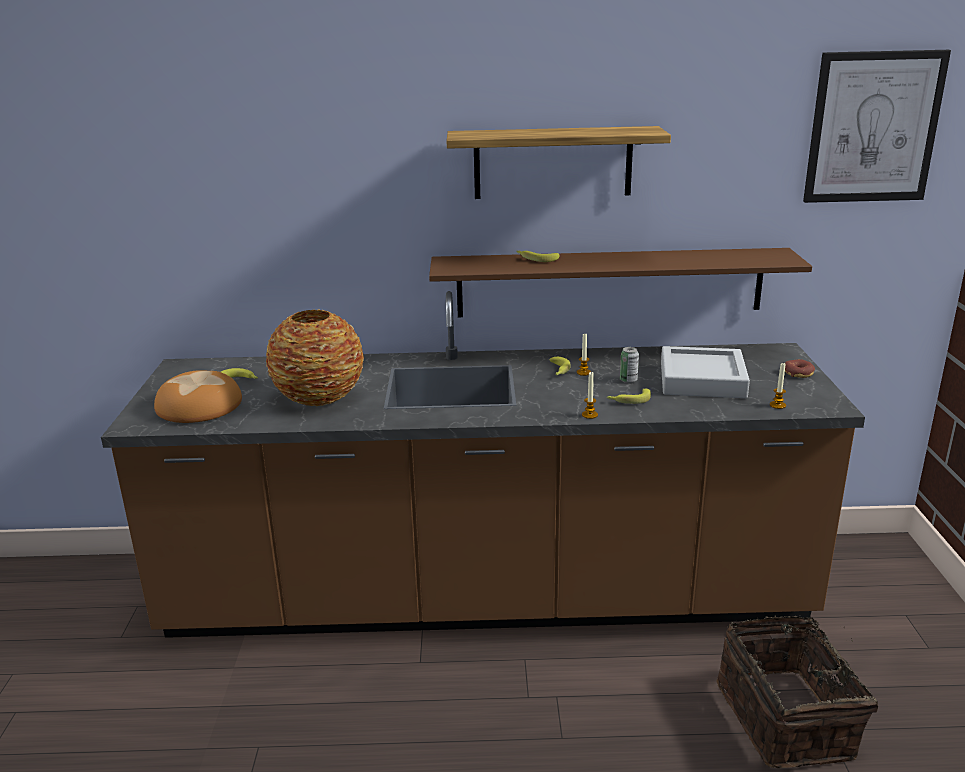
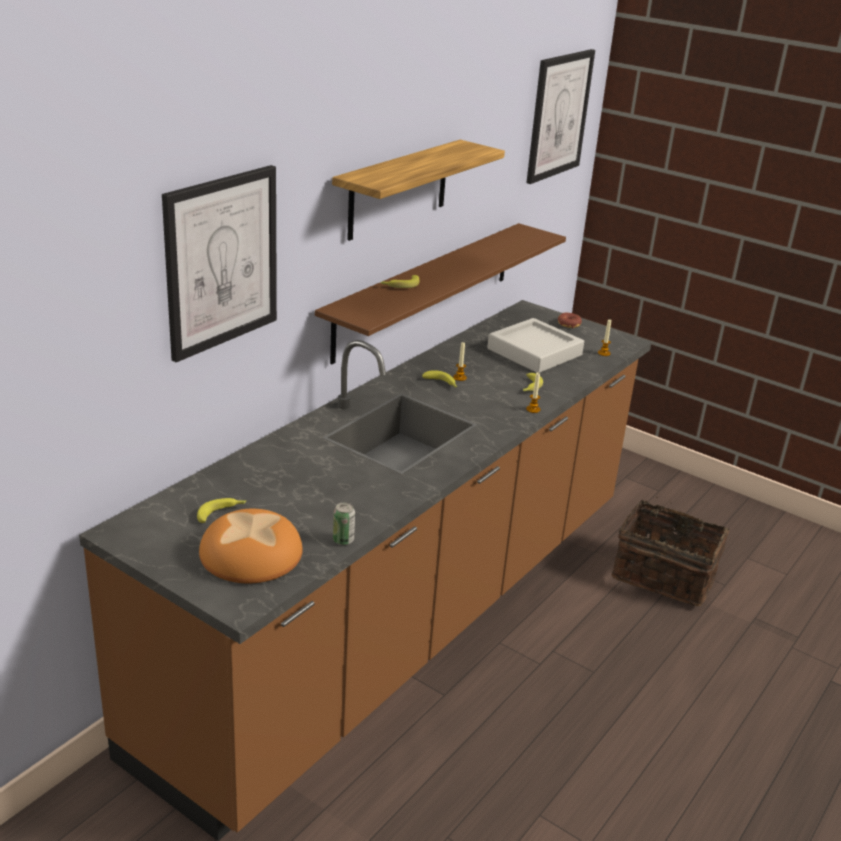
camera: 55 degrees left, 5 degrees up
(309, 180) = (221, 261): none -> picture
(318, 398) = (333, 492): vase -> none
(628, 380) = (497, 371): can -> can (343, 540)

